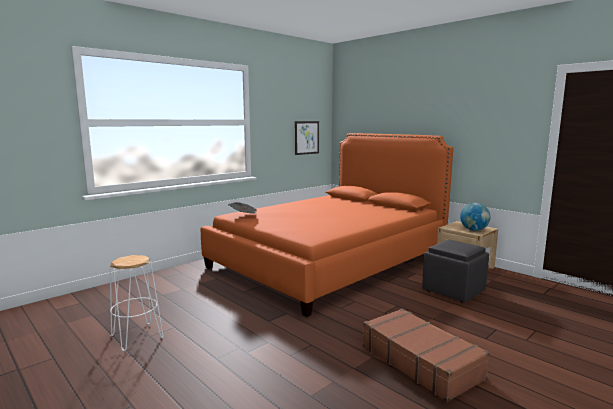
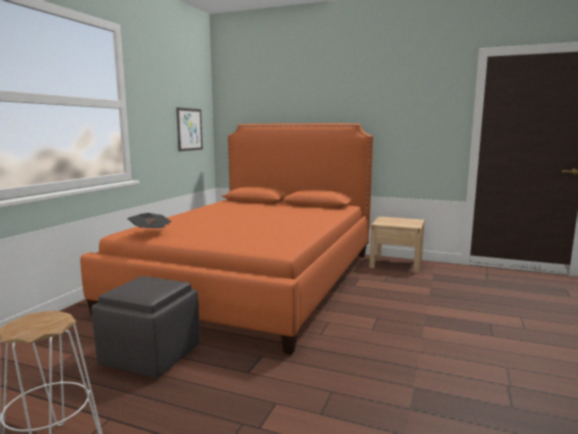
camera: 25 degrees left, 0 degrees up
(421, 361) = (465, 378): brown suitcase -> none
(454, 290) = (412, 290): grey ottoman -> grey ottoman (152, 355)
(474, 230) = (406, 223): globe -> none

